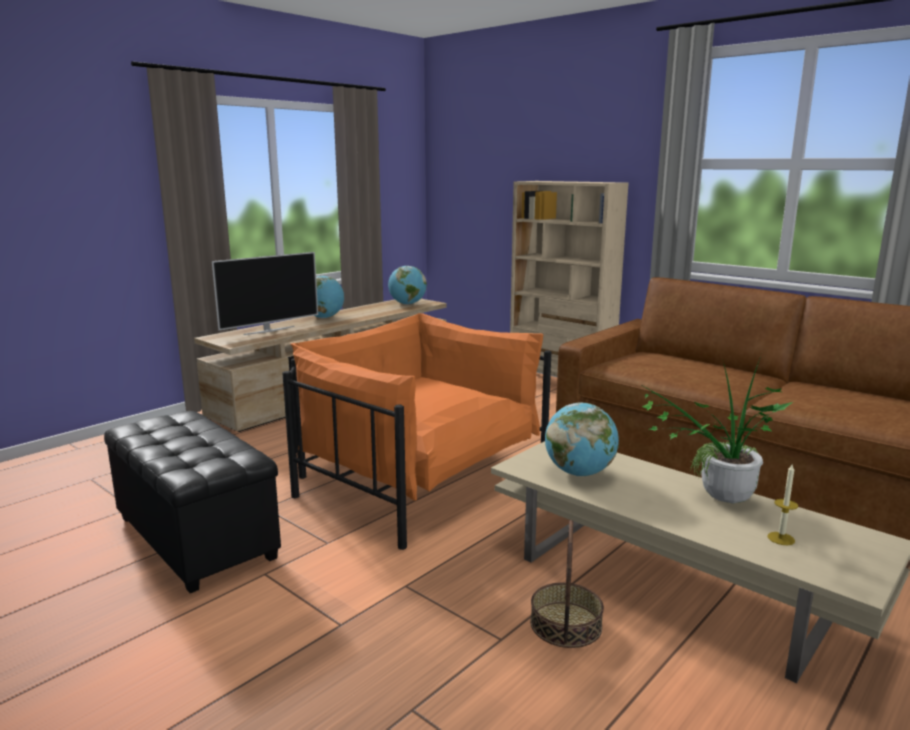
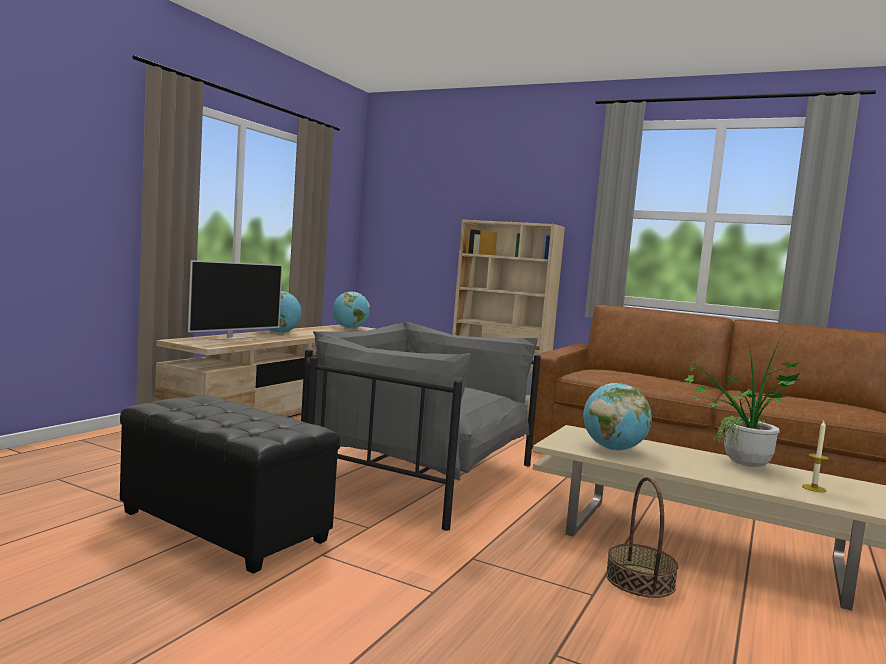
camera: 15 degrees left, 10 degrees down
(417, 476) = (417, 474): orange armchair -> grey armchair

